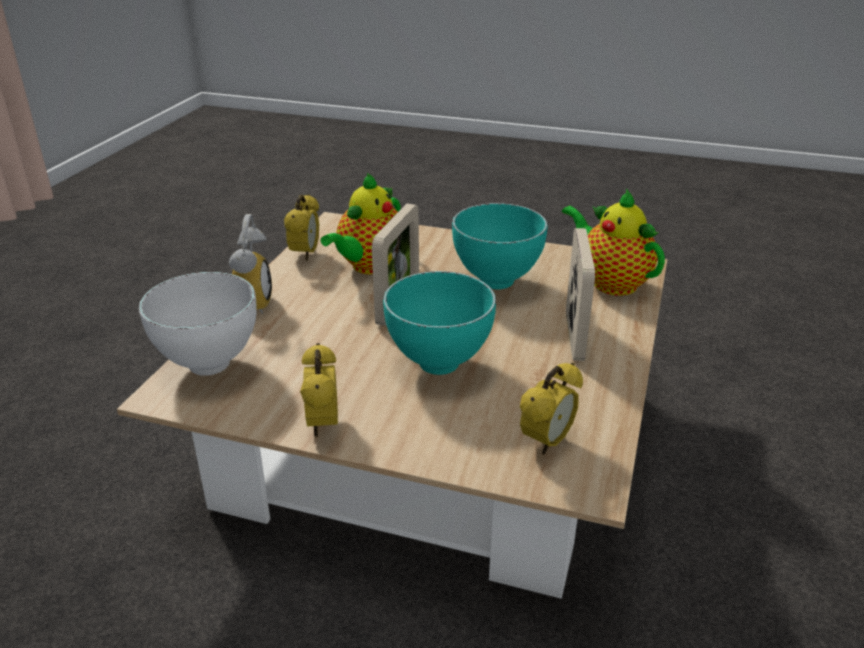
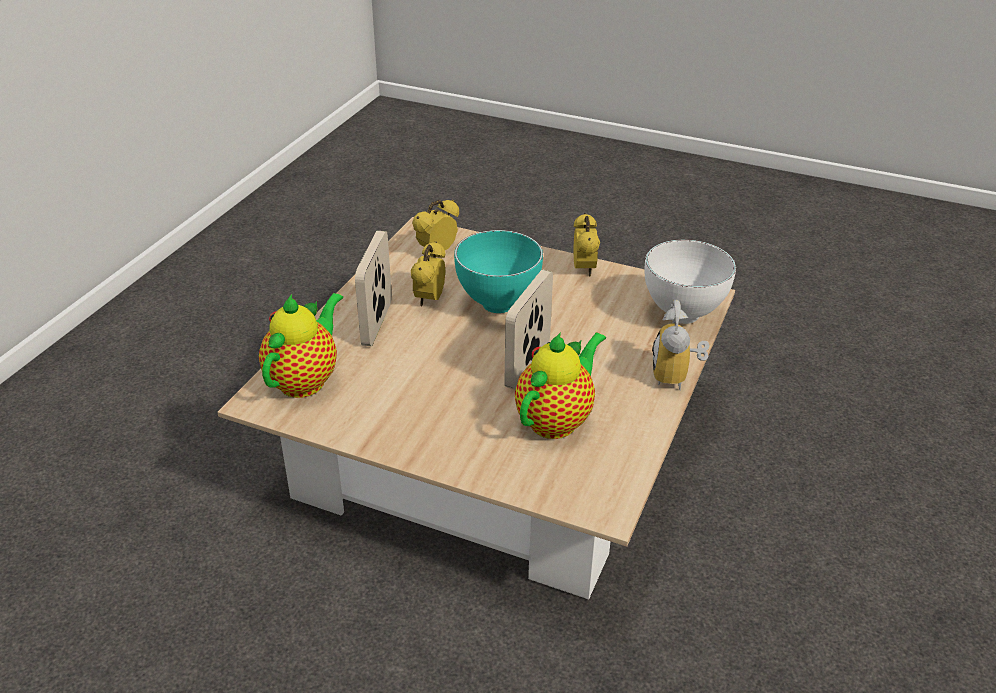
camera: 175 degrees left, 5 degrees up
(305, 254) = (634, 445): alarm clock -> alarm clock (429, 300)
(498, 283) = (421, 386): turquoise bowl -> none
(610, 282) = (305, 380): teapot -> teapot turned 120 degrees counterclockwise

